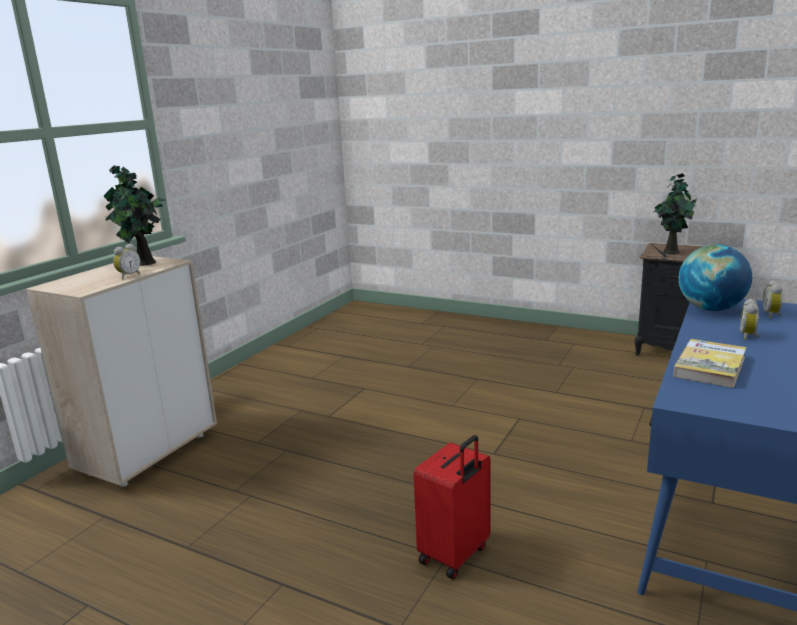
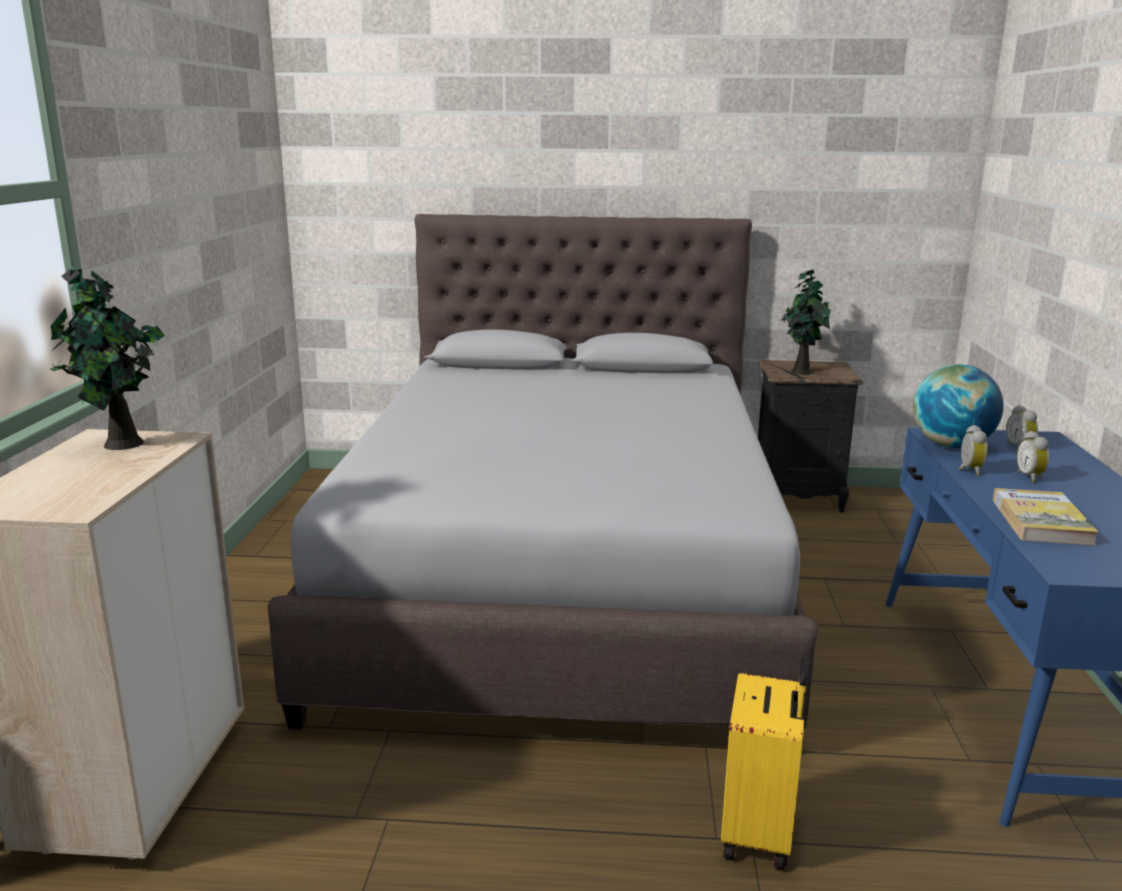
camera: 25 degrees left, 0 degrees up
(128, 276) = (128, 471): alarm clock -> alarm clock (968, 470)
(455, 555) = (760, 834): red suitcase -> yellow suitcase
(457, 380) = (564, 575): none -> grey bed

